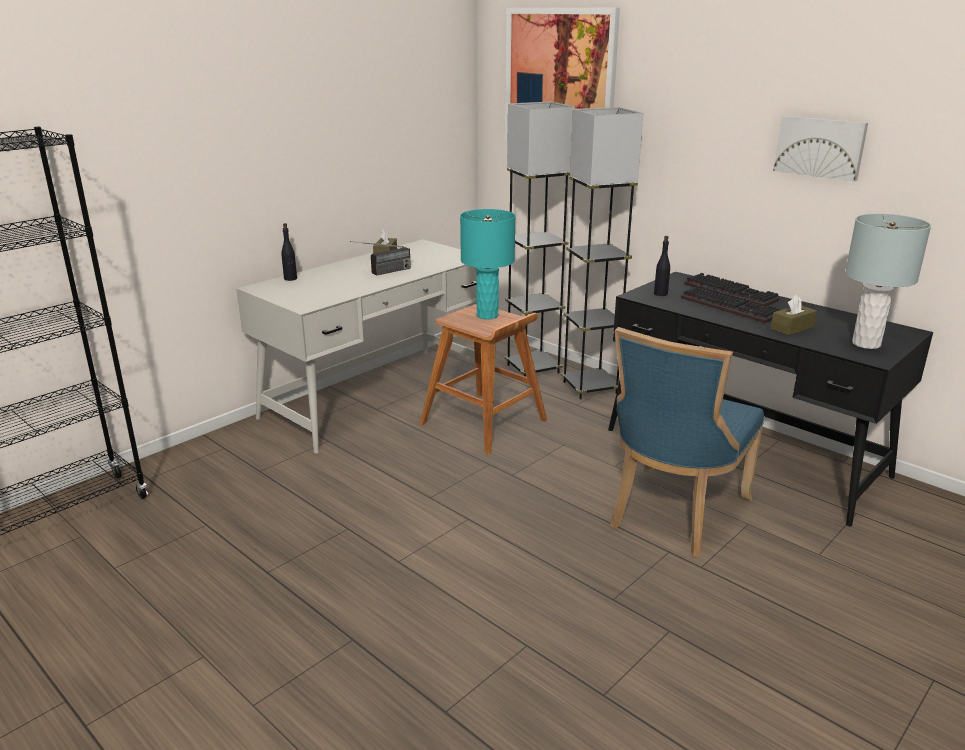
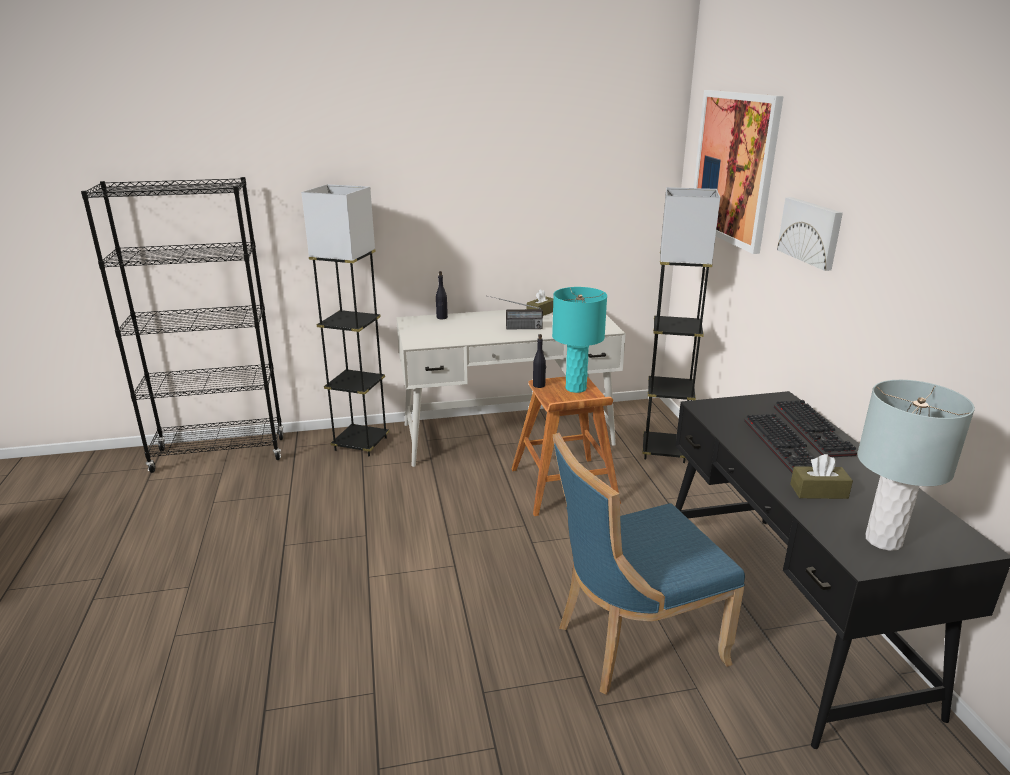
camera: 35 degrees right, 0 degrees up
(590, 387) = (698, 486): black floor lamp -> black floor lamp (361, 444)
(660, 294) = (730, 411): black bottle -> black bottle (539, 385)
(820, 147) = (932, 284): picture -> picture (811, 232)

